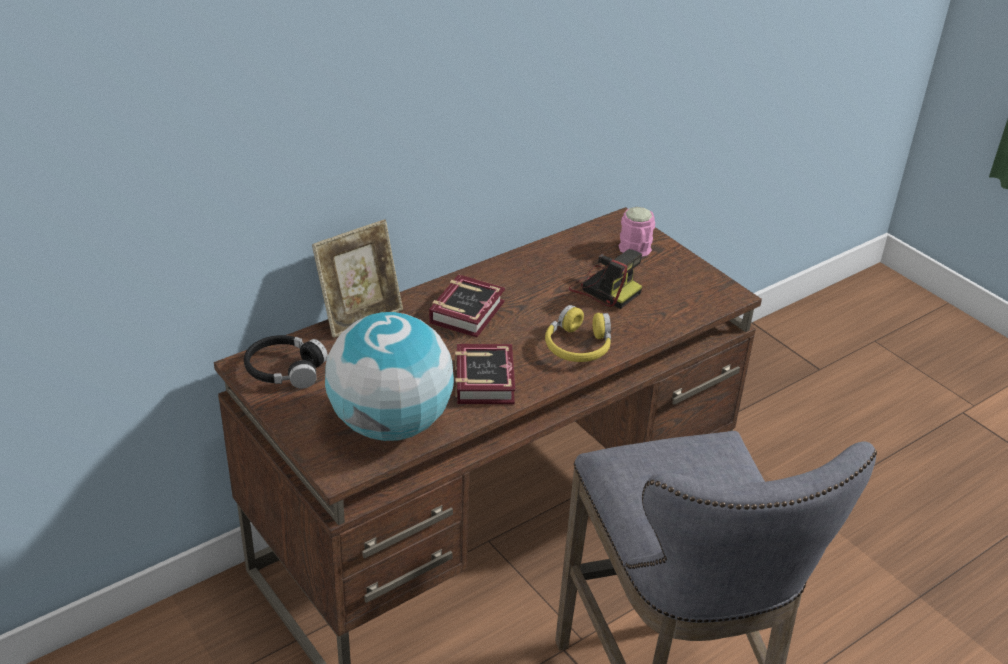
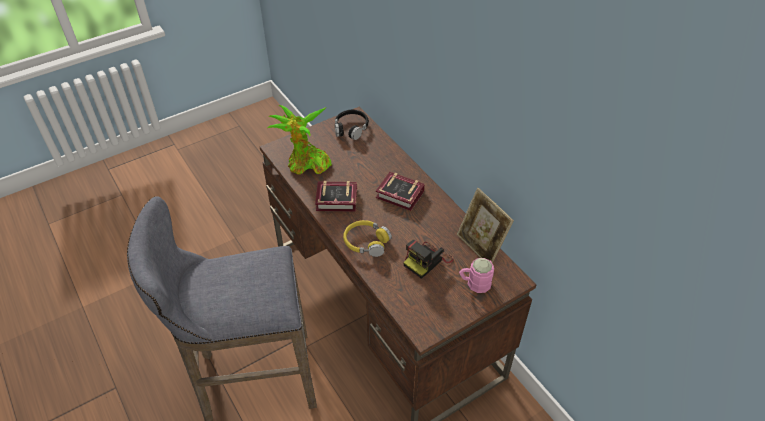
camera: 95 degrees right, 10 degrees up
(360, 316) = (396, 152): picture frame -> picture frame (480, 246)
(390, 424) = (306, 165): globe -> potted plant

